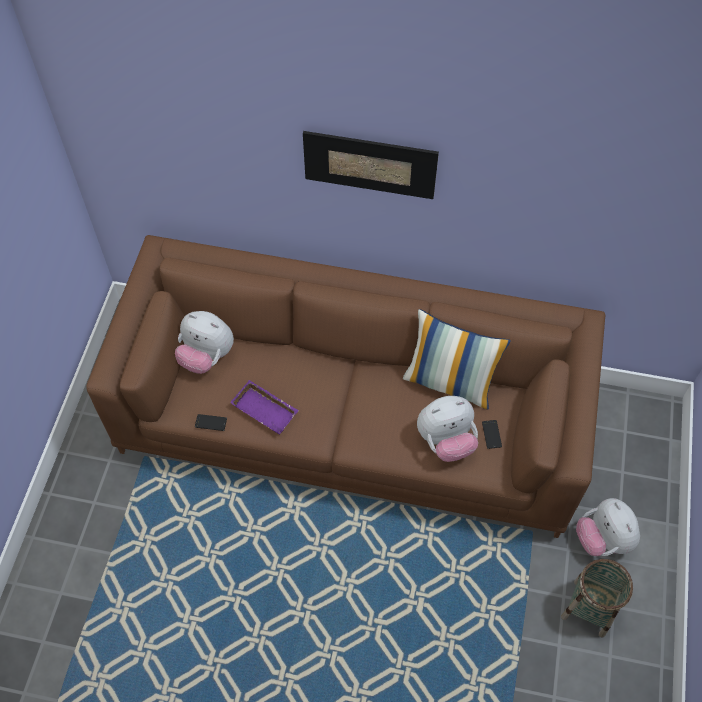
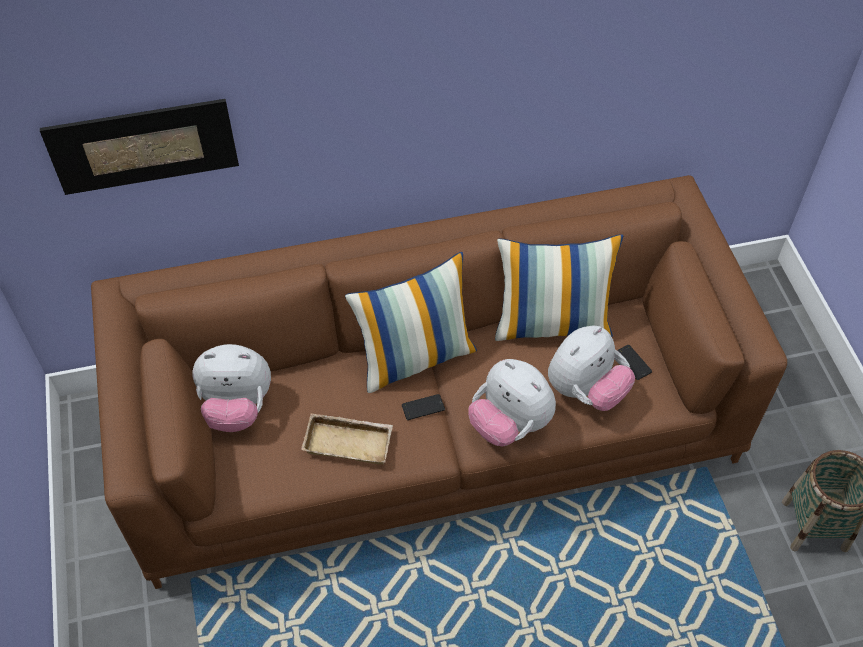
camera: 25 degrees left, 5 degrees down
(211, 422) = (286, 486): phone -> phone (423, 407)
(266, 409) = (349, 441): purple tray -> beige tray
(341, 368) = (415, 357): none -> pillow
(370, 164) = (390, 67): picture -> picture (143, 146)
(602, 539) = (784, 443): plush toy -> plush toy (509, 424)

